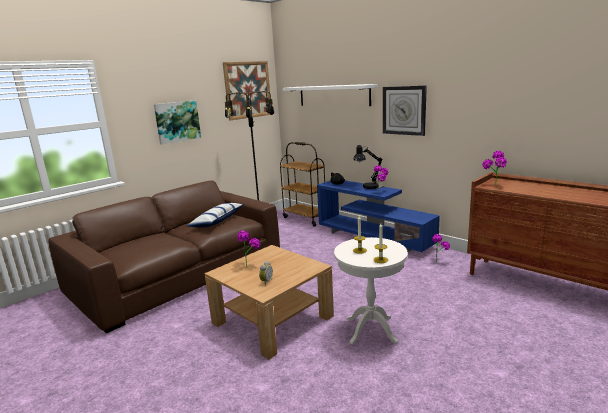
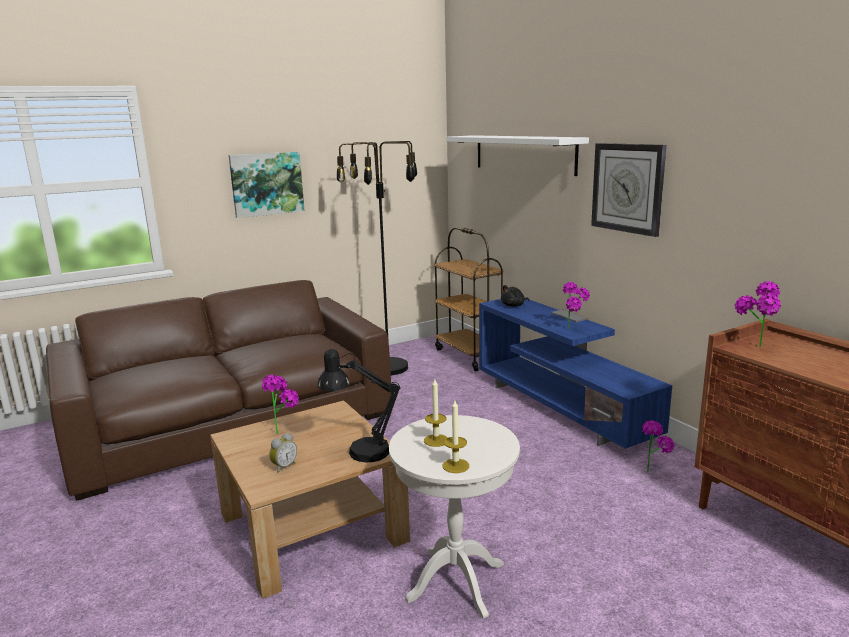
camera: 15 degrees right, 0 degrees up
(217, 221) = (291, 348): pillow -> none
(248, 90) = (393, 137): picture -> none
(367, 187) = (557, 318): black table lamp -> black table lamp (360, 452)

